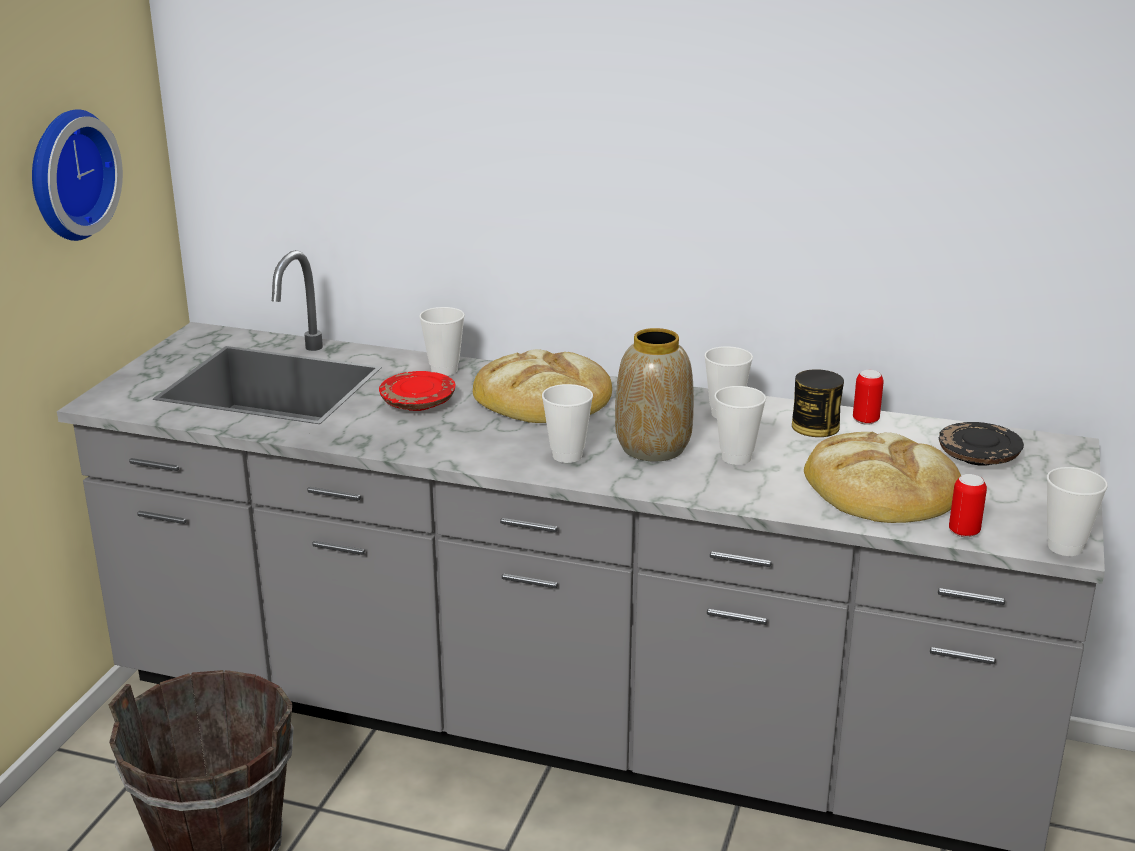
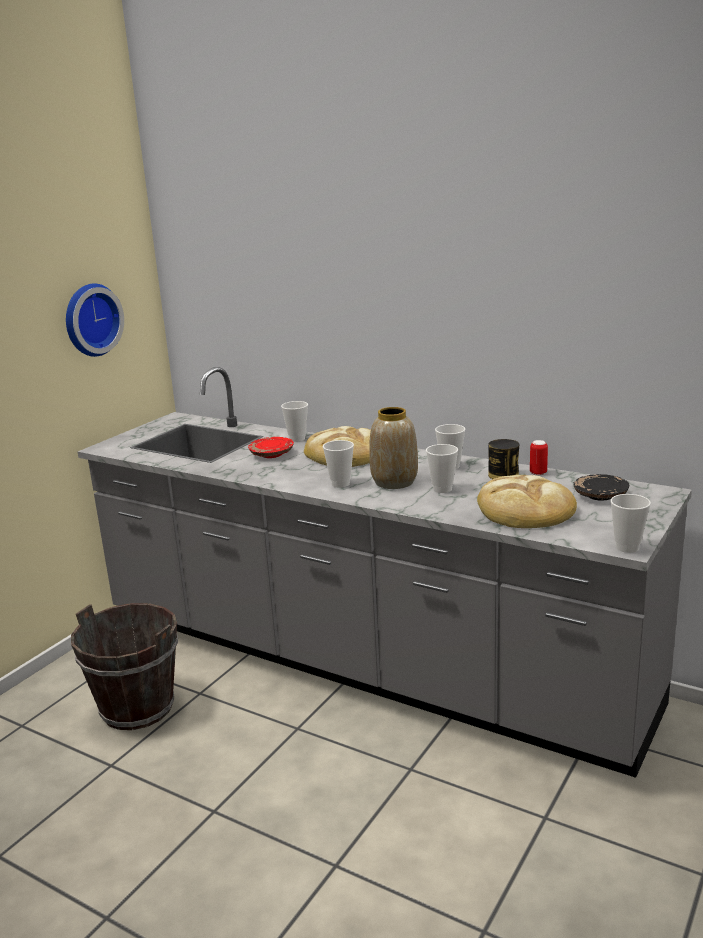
camera: 15 degrees right, 5 degrees down
(964, 532) = (563, 535): can -> none

